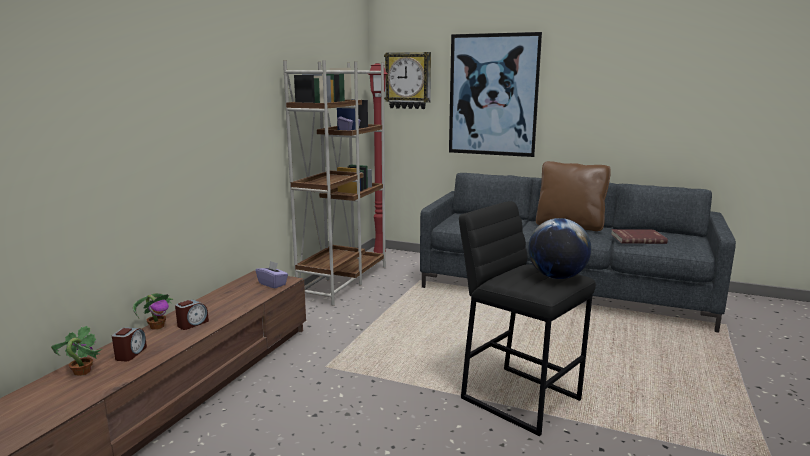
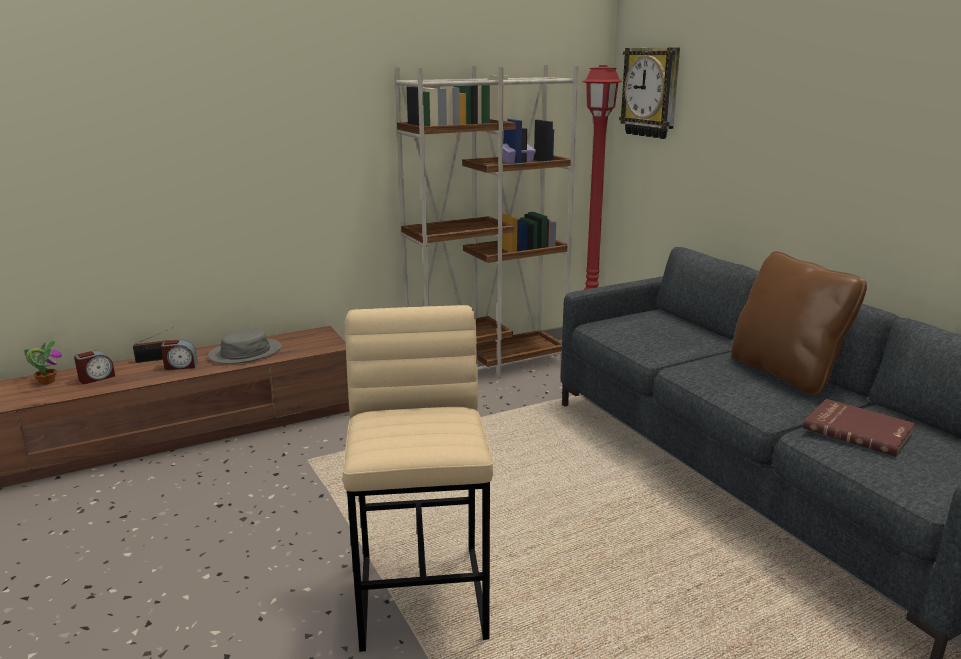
camera: 40 degrees right, 5 degrees up
(157, 326) = (156, 359): potted plant -> radio
(227, 301) = (245, 352): none -> grey hat
(272, 284) = (313, 346): purple tissue box -> none
(493, 95) = (752, 124): picture -> none
(518, 397) = (421, 593): black stool -> beige stool
(557, 277) = (427, 437): globe -> none

